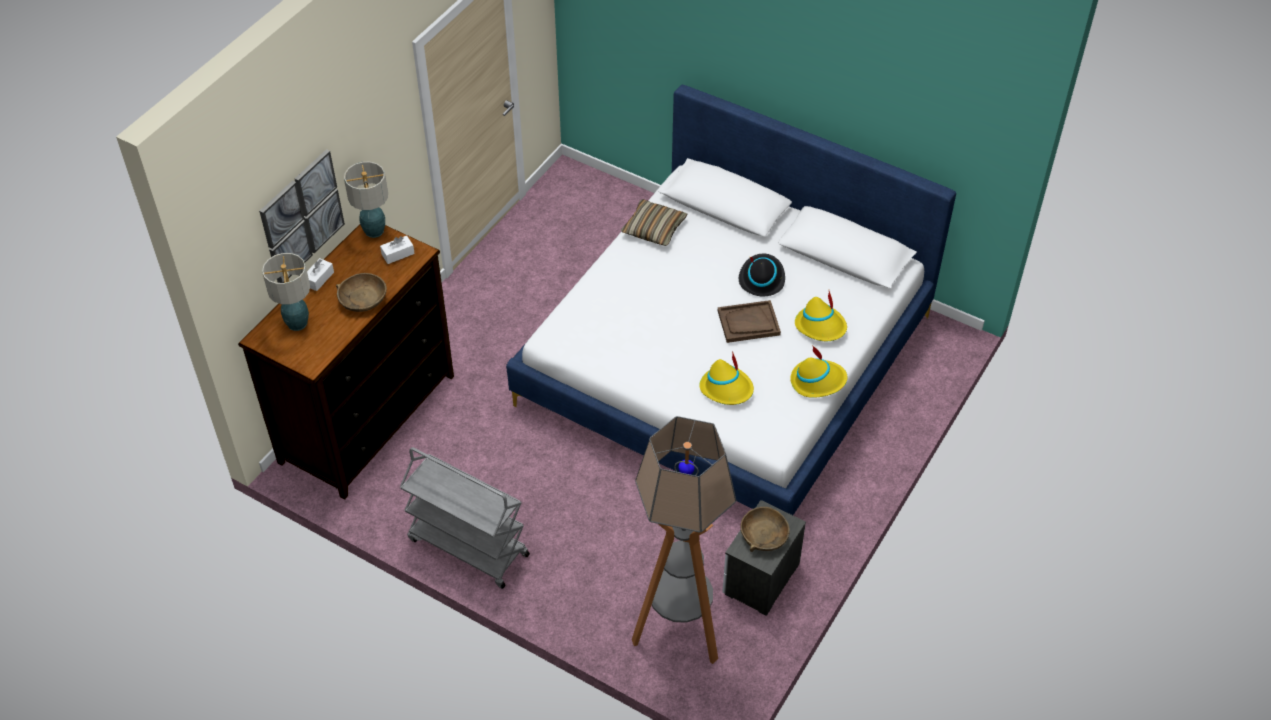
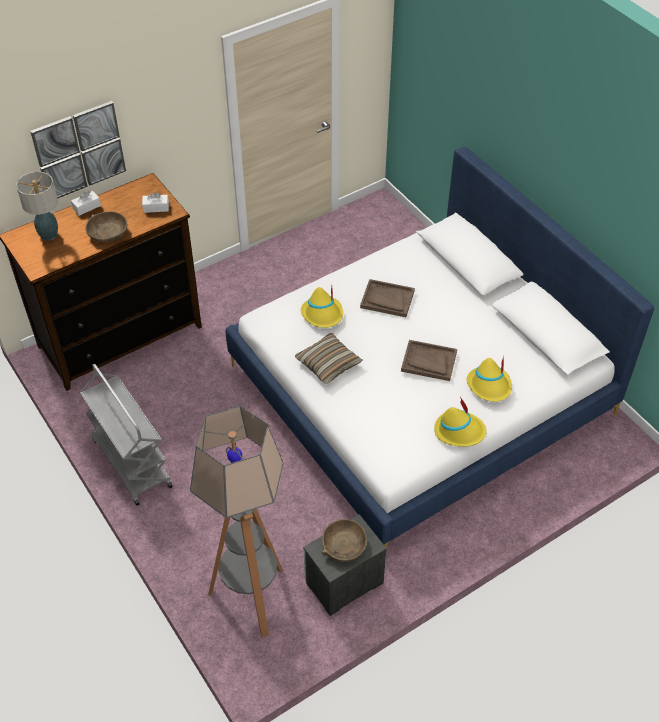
camera: 25 degrees right, 0 degrees up
(374, 231) = (151, 185): table lamp -> none
(654, 229) = (397, 260): pillow -> pillow (328, 363)
(669, 274) = (387, 299): none -> brown tray
(727, 388) = (378, 409): yellow hat -> yellow hat (322, 314)
(761, 278) = (462, 329): black hat -> none

